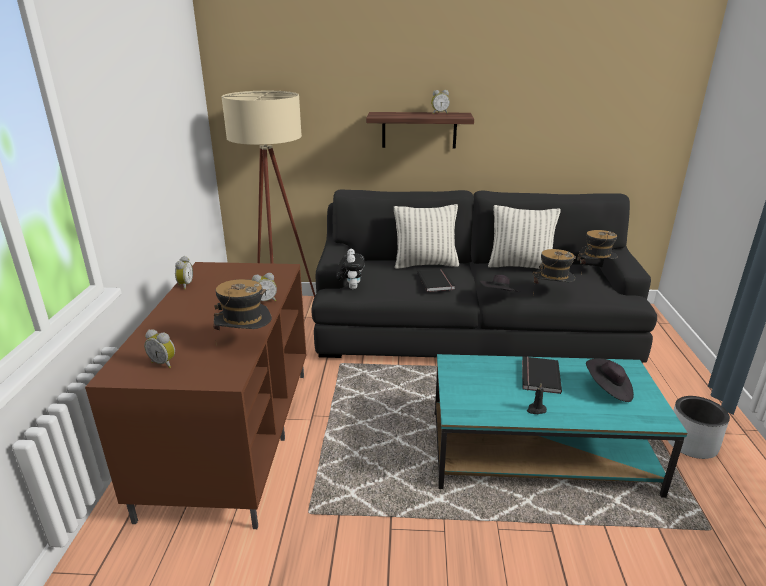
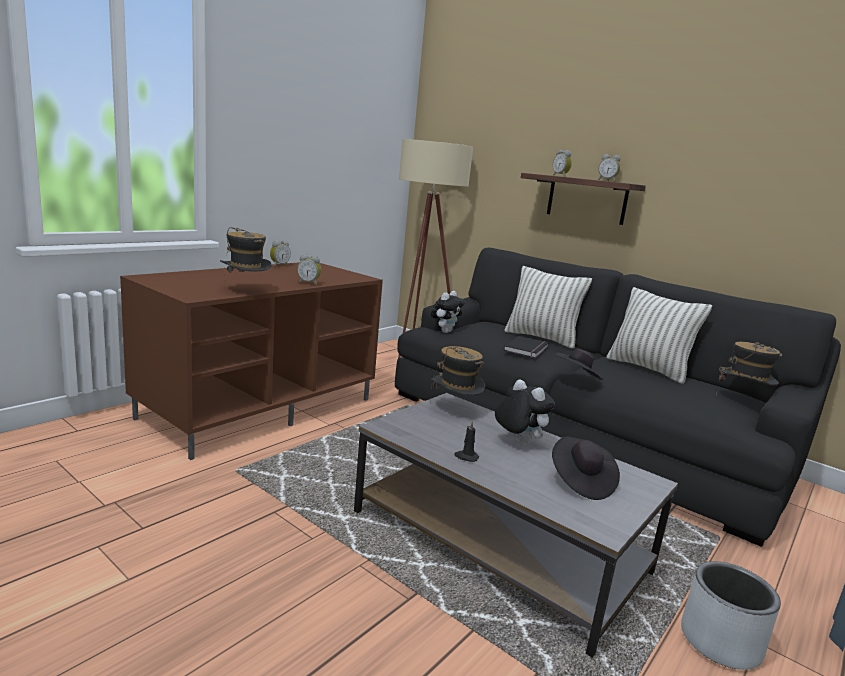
camera: 35 degrees right, 10 degrees down
(164, 363) = (180, 282): alarm clock -> alarm clock (561, 176)
(538, 376) = (518, 442): black book -> plush toy
(540, 451) = (499, 542): turquoise coffee table -> grey coffee table
(551, 293) = (647, 396): hat -> hat (454, 410)

